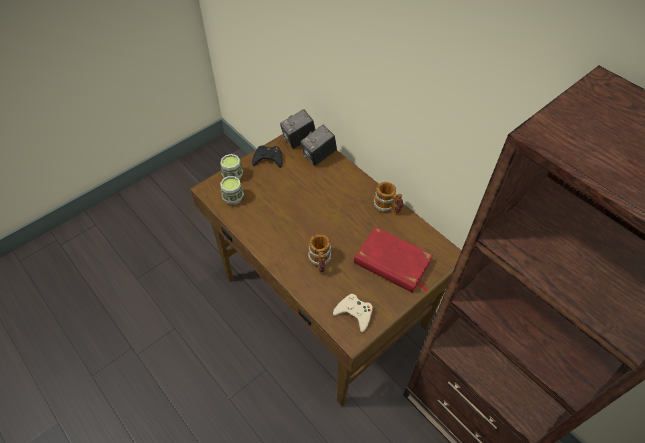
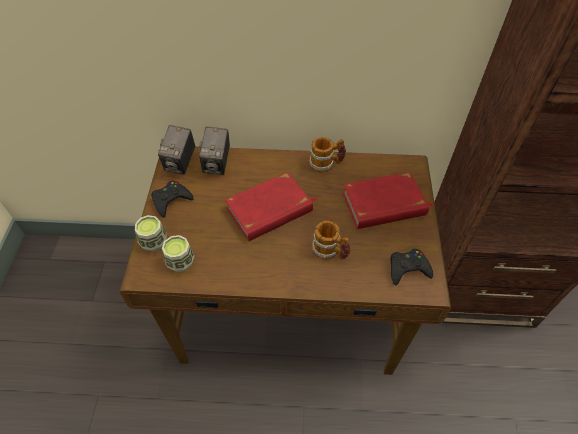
camera: 45 degrees left, 0 degrees up
(315, 208) = (270, 210): none -> red book
(354, 313) = (408, 269): beige game controller -> black game controller

